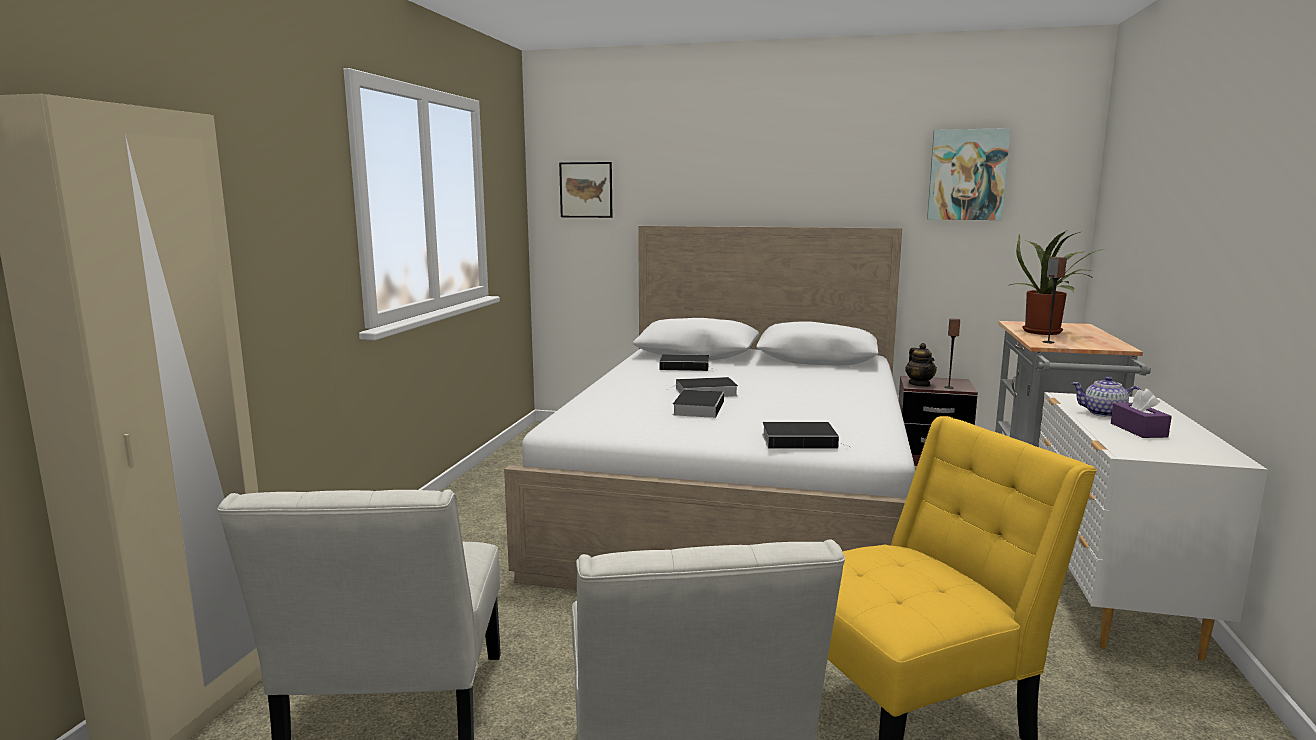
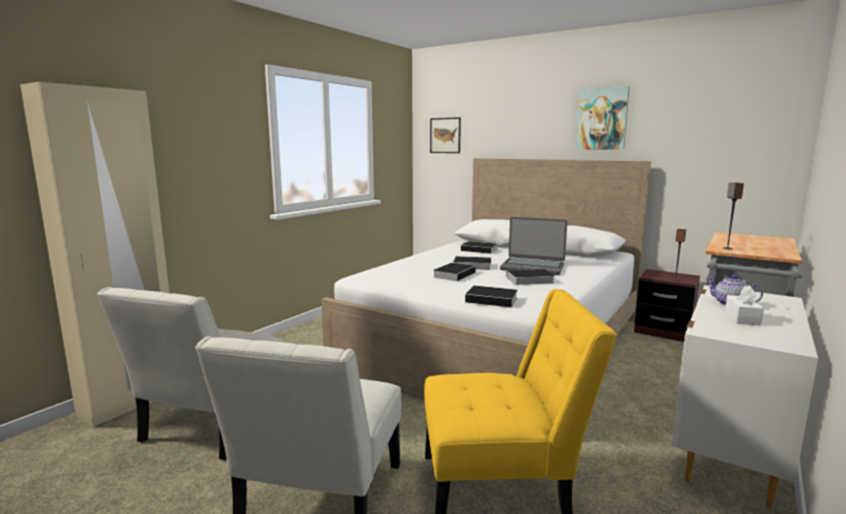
camera: 20 degrees right, 0 degrees up
(790, 386) = (532, 267): none -> laptop
(809, 406) = (528, 280): none -> book
(919, 384) = (654, 276): teapot -> none
(967, 175) = (704, 121): picture -> picture (601, 119)
(1046, 332) = (740, 241): potted plant -> none
(1138, 430) = (742, 318): purple tissue box -> white tissue box

